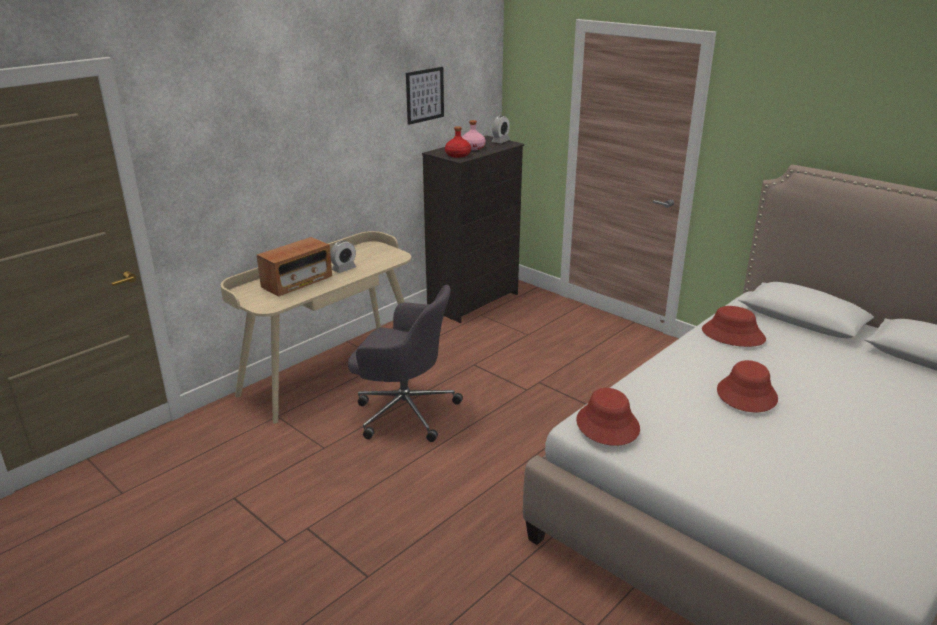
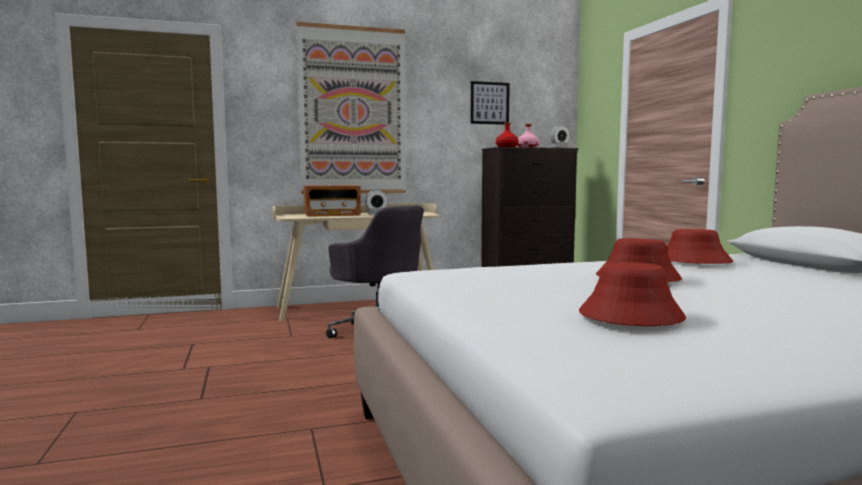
camera: 30 degrees right, 20 degrees down
(287, 140) = (353, 111): none -> picture
(607, 425) = (436, 271): red hat -> red hat (630, 316)

